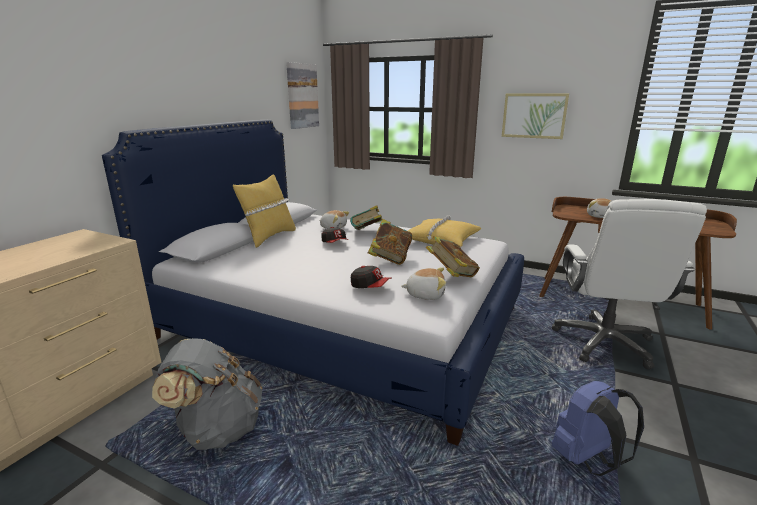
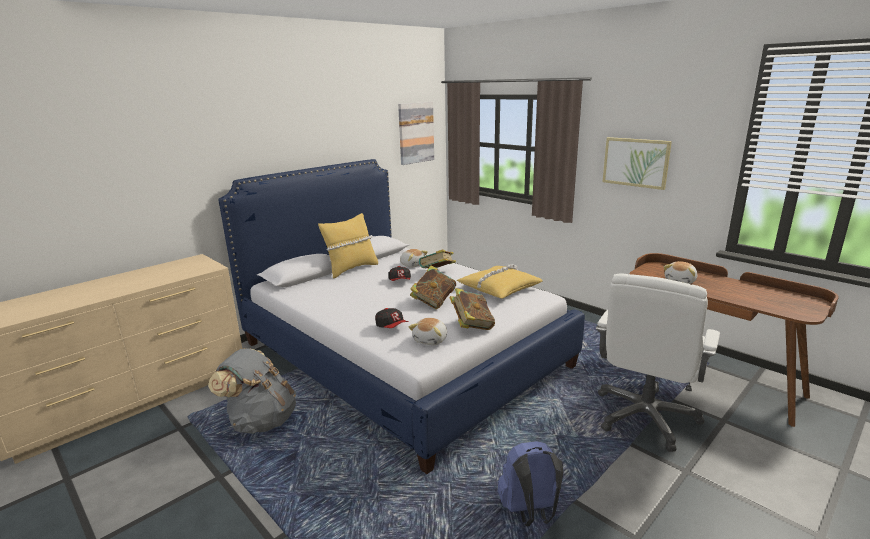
camera: 20 degrees right, 0 degrees up
(425, 294) = (431, 340): plush toy -> plush toy turned 90 degrees clockwise

